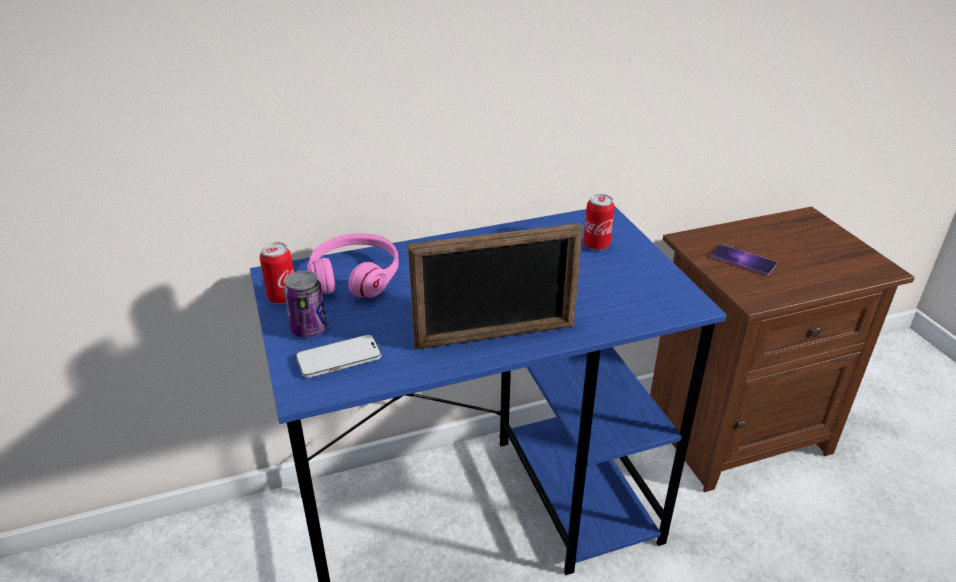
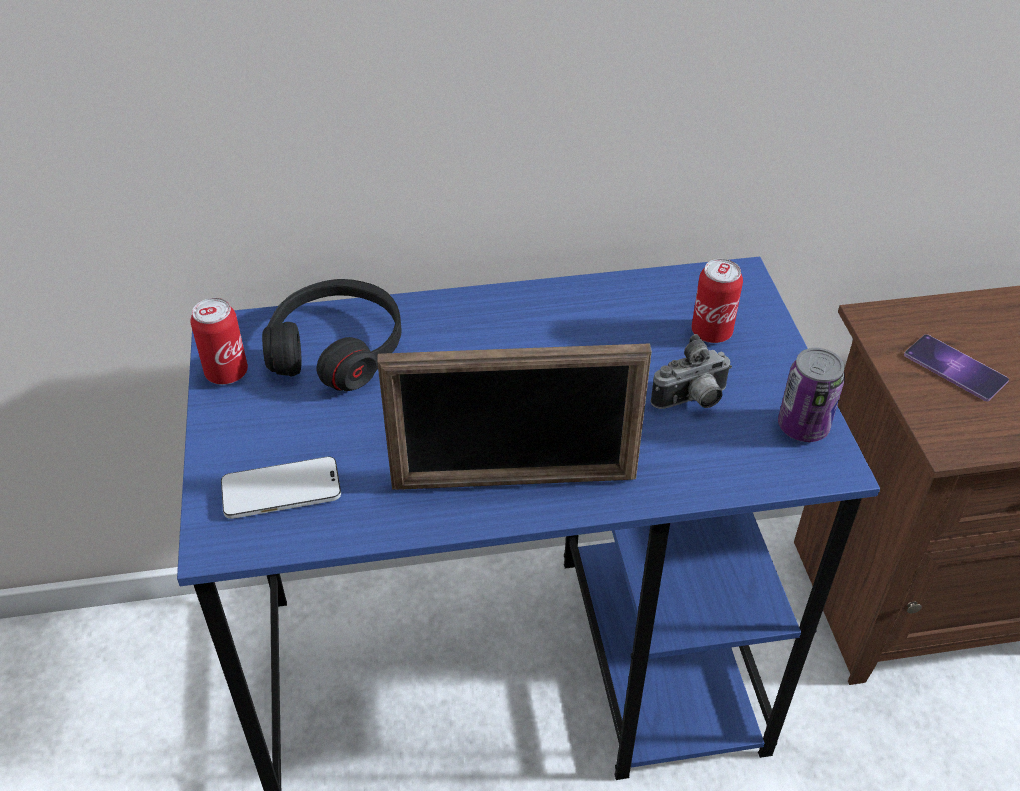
camera: 10 degrees right, 10 degrees up
(309, 329) = (251, 434): can -> can (803, 427)
(355, 276) = (337, 348): pink headphones -> black headphones
(596, 281) = (692, 401): none -> camera

